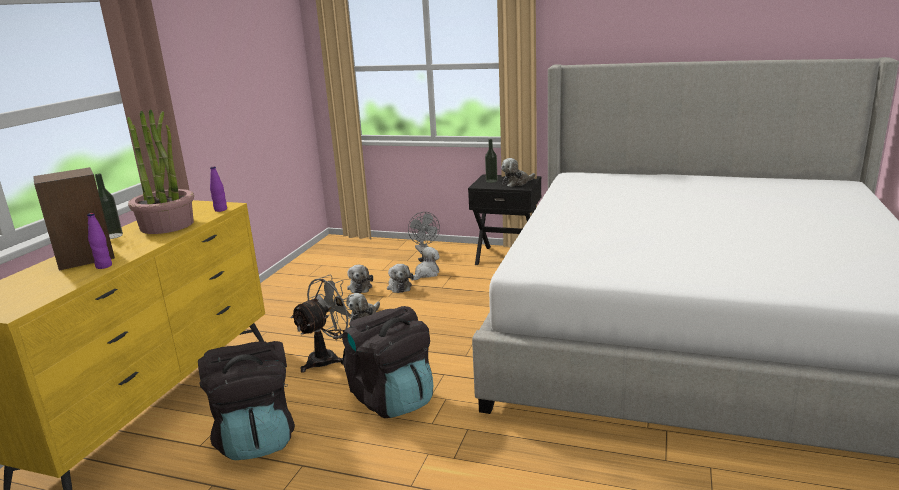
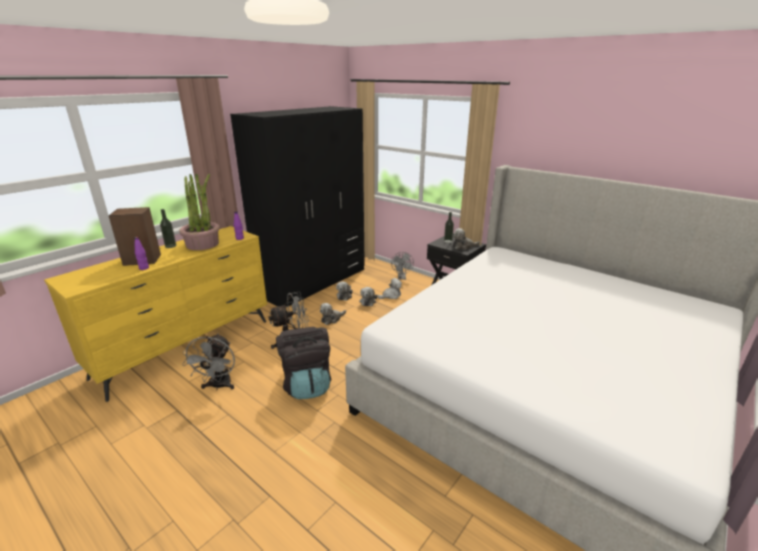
camera: 20 degrees right, 5 degrees up
(257, 437) = (218, 386): black backpack -> grey fan
(299, 280) = (314, 281): none -> black wardrobe

